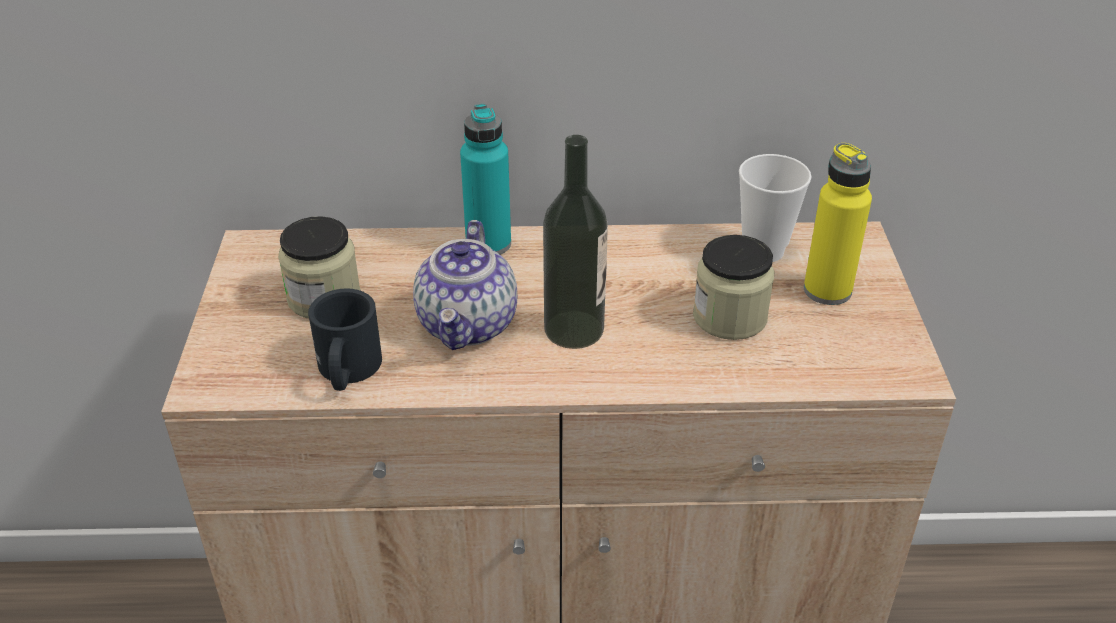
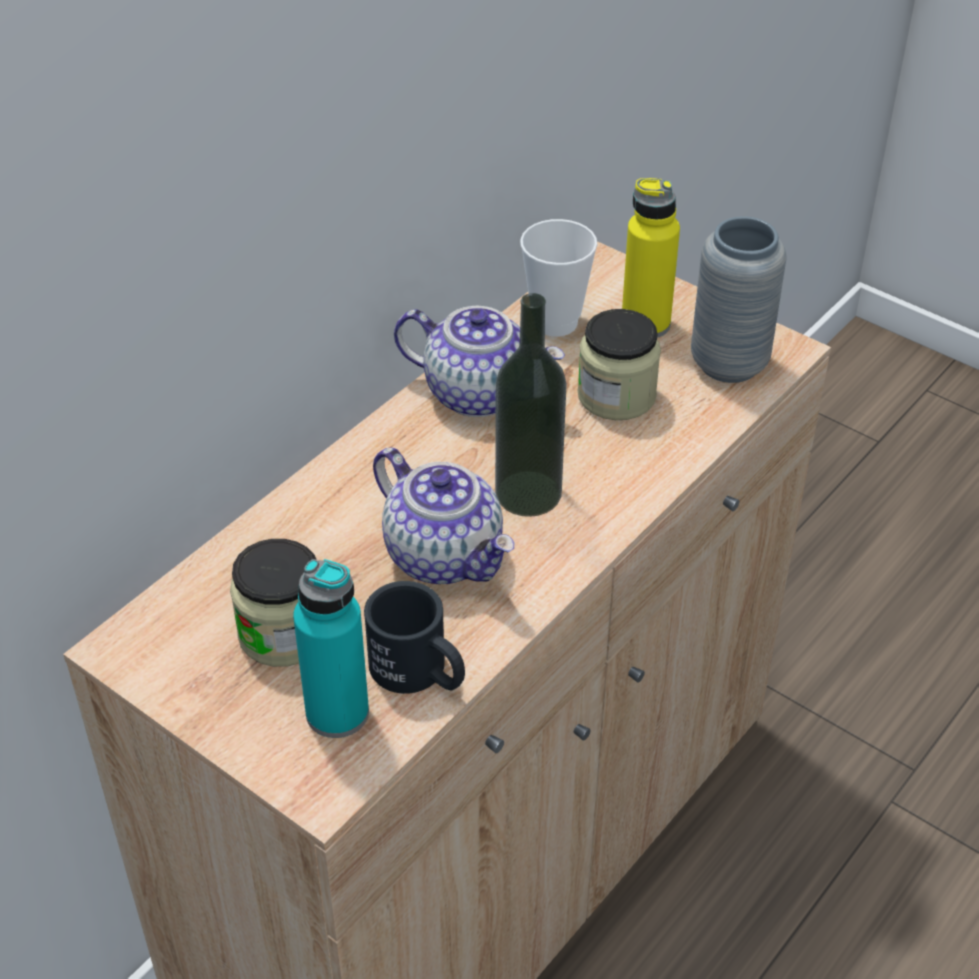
camera: 50 degrees left, 5 degrees up
(488, 244) = (339, 476): turquoise bottle -> turquoise bottle (337, 713)
(643, 256) = (479, 393): none -> teapot
(848, 353) = (729, 364): none -> grey vase

